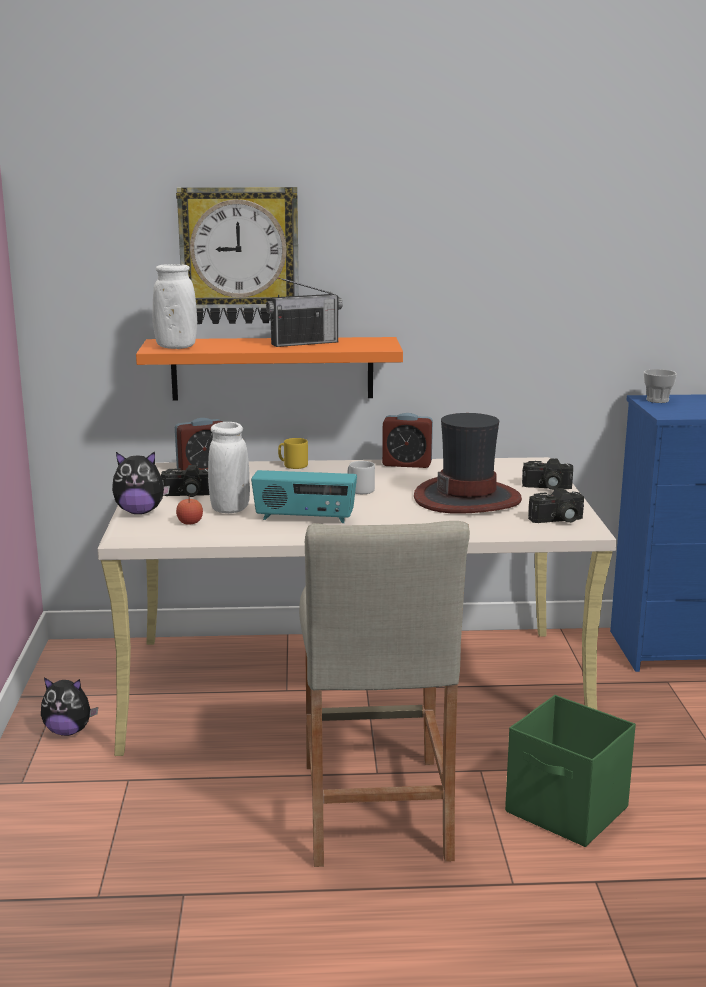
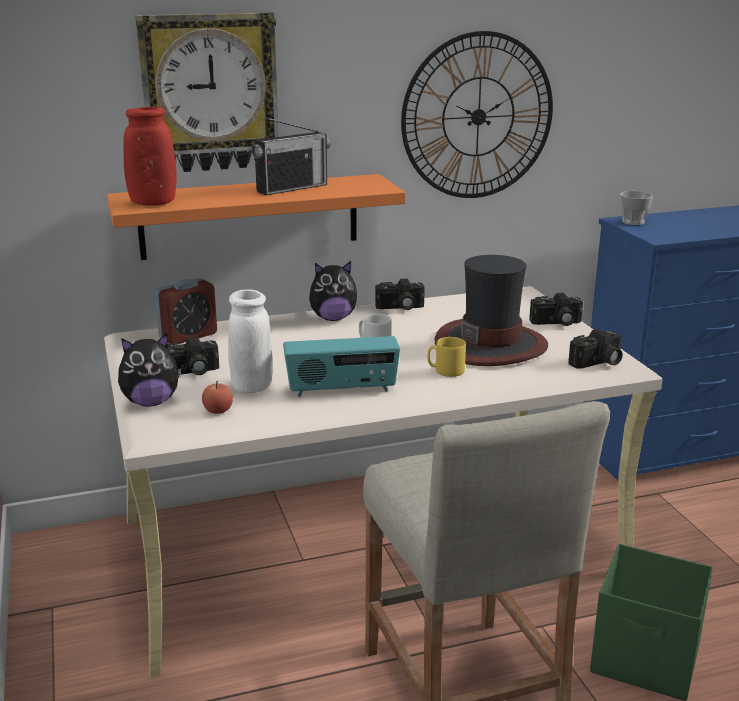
camera: 15 degrees left, 5 degrees up
(68, 731) = (83, 653): plush toy -> plush toy (333, 318)
(176, 347) = (153, 203): white vase -> red vase
(293, 465) = (283, 320): yellow mug -> yellow mug (445, 371)
(407, 464) = (400, 307): alarm clock -> camera
(496, 288) = (478, 117): none -> wall clock

